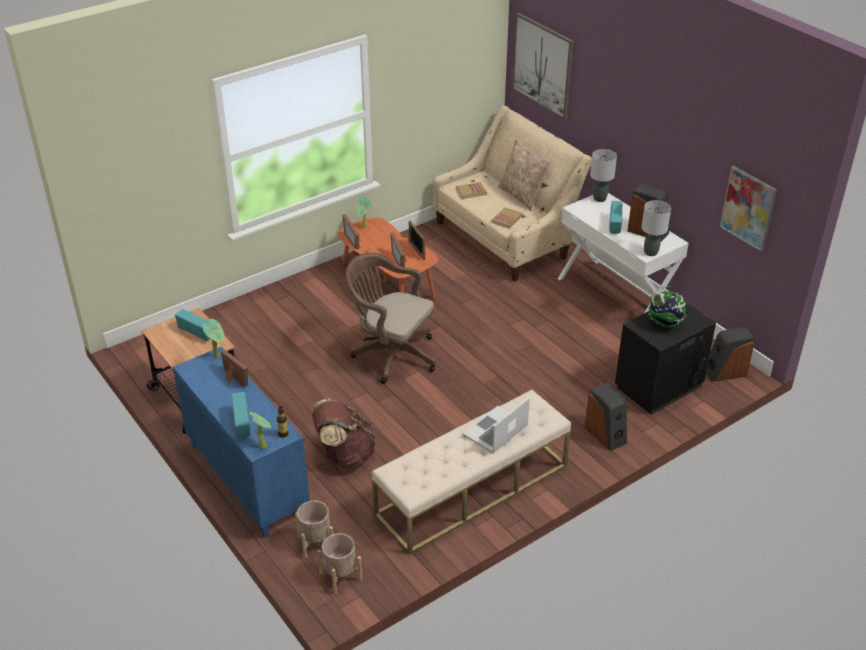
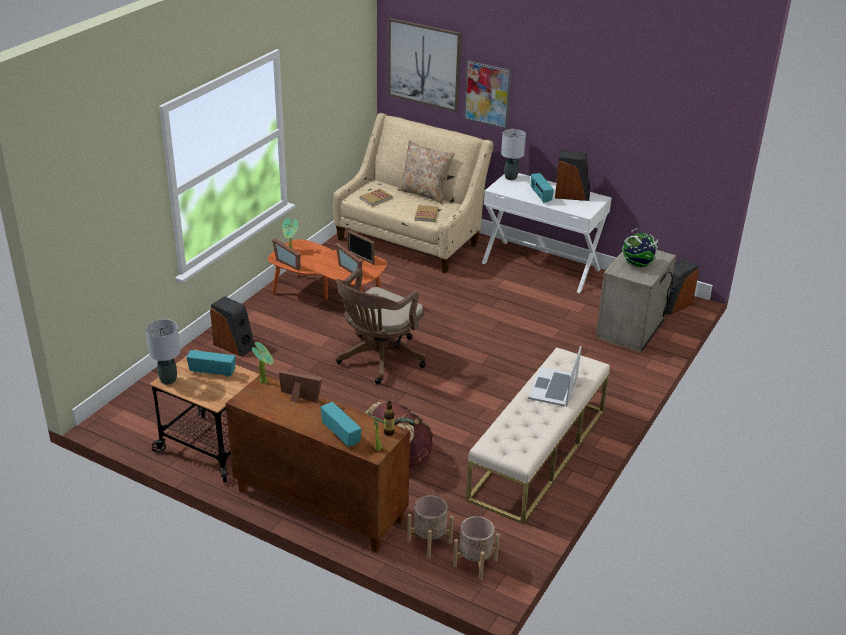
camera: 25 degrees left, 5 degrees down
(246, 479) = (318, 506): blue cabinet -> brown cabinet
(391, 354) = (378, 360): brown office chair -> brown office chair turned 60 degrees counterclockwise
(606, 434) = (616, 378): speaker -> speaker (234, 345)
(651, 252) = (588, 211): grey table lamp -> grey table lamp (168, 380)
(659, 387) = (631, 329): black nightstand -> beige nightstand
(748, 208) = (674, 149): picture -> picture (487, 94)

